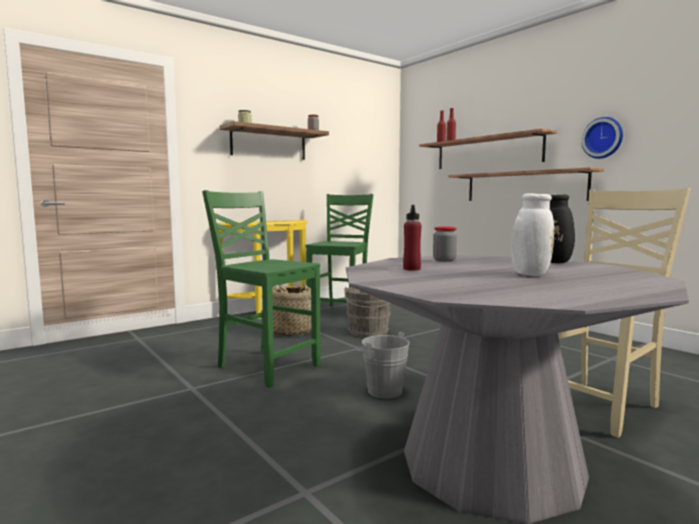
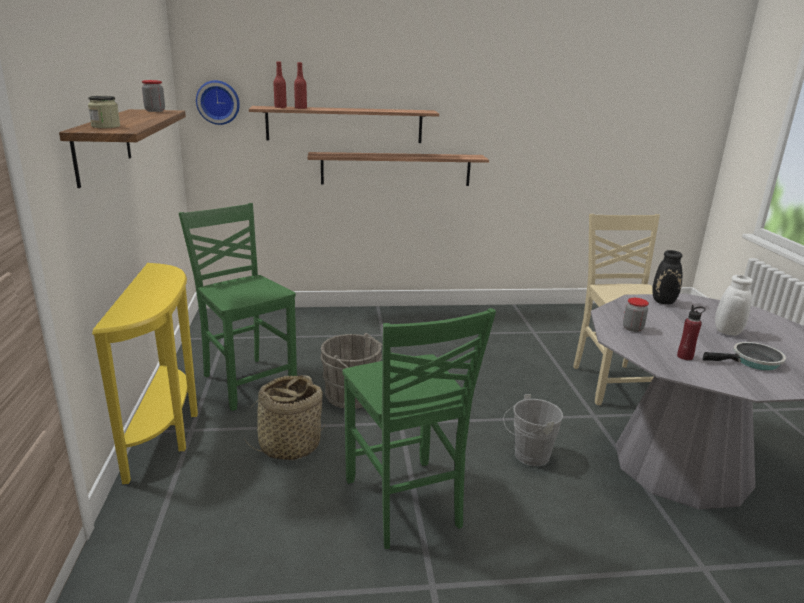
camera: 60 degrees left, 15 degrees up
(266, 366) = (404, 504): green chair -> green chair turned 90 degrees counterclockwise
(459, 280) = (752, 361): none -> frying pan
(603, 138) = (482, 124): wall clock -> wall clock (218, 102)

